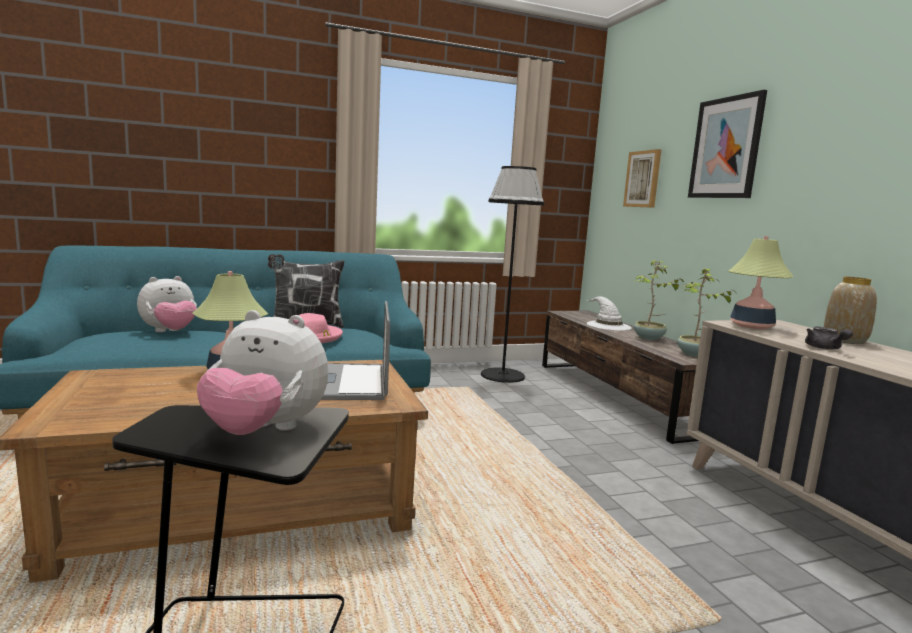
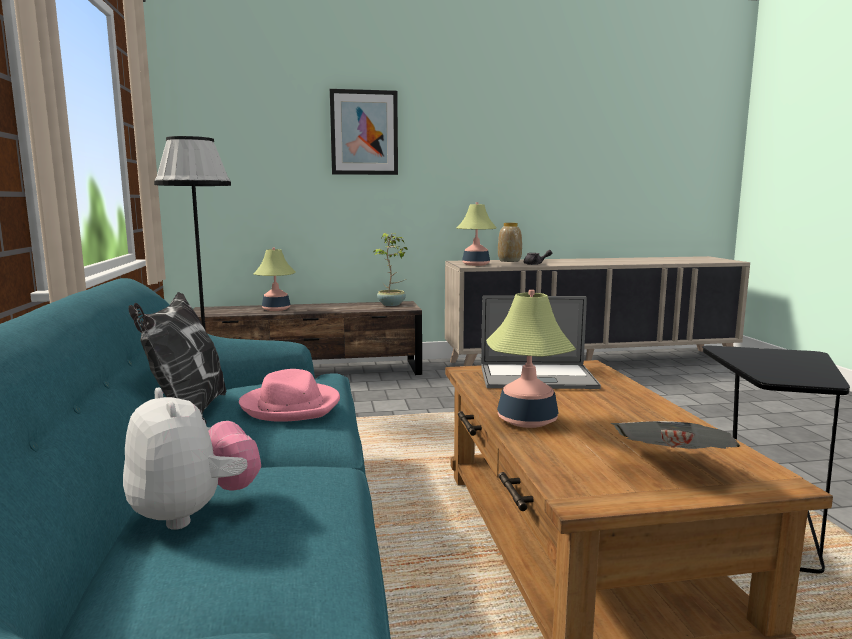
camera: 80 degrees left, 0 degrees up
(104, 399) = (671, 467): none -> newspaper
(265, 431) = (773, 358): plush toy -> none
(608, 325) = (276, 309): white hat -> table lamp
(643, 179) = (257, 155): picture -> none
(649, 338) = (334, 306): potted plant -> none

